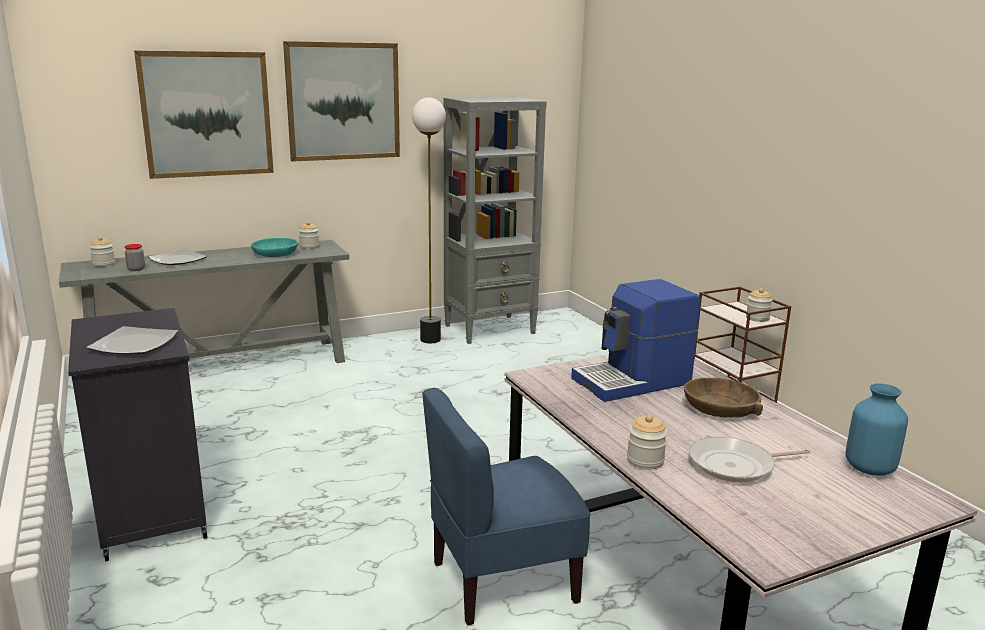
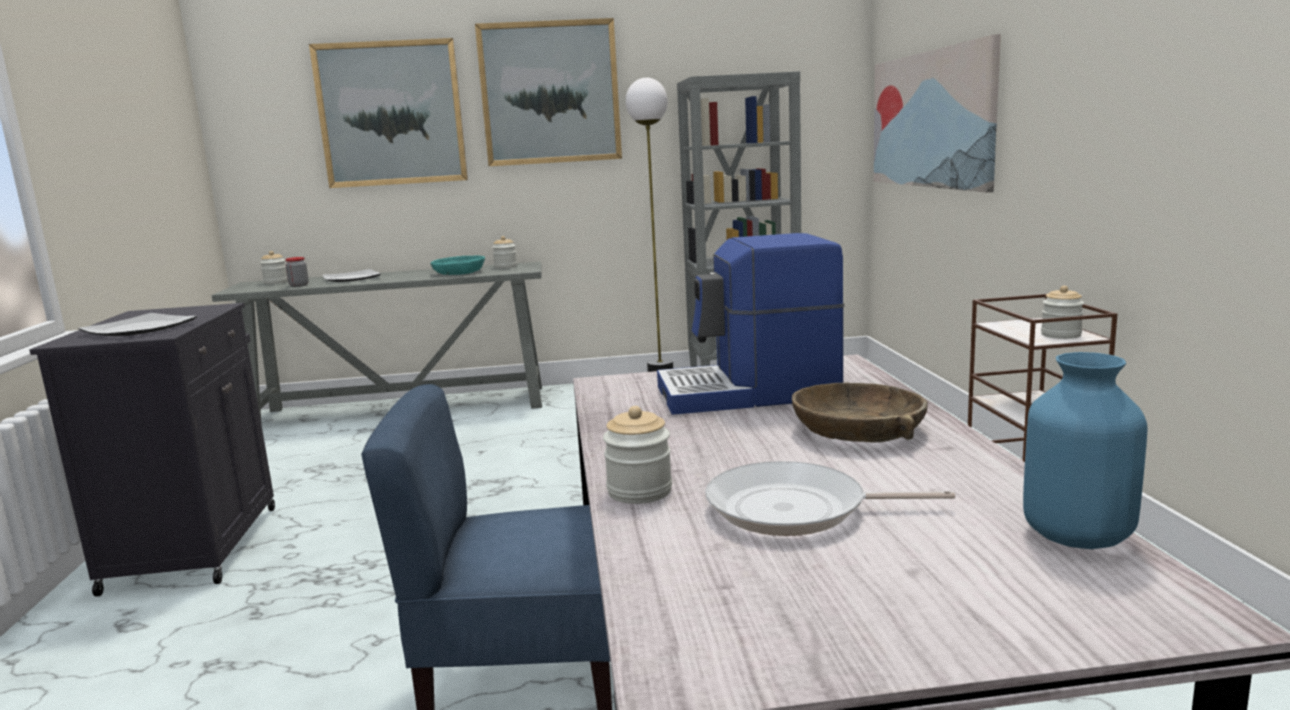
camera: 20 degrees right, 5 degrees down
(638, 146) = (929, 120): none -> picture

